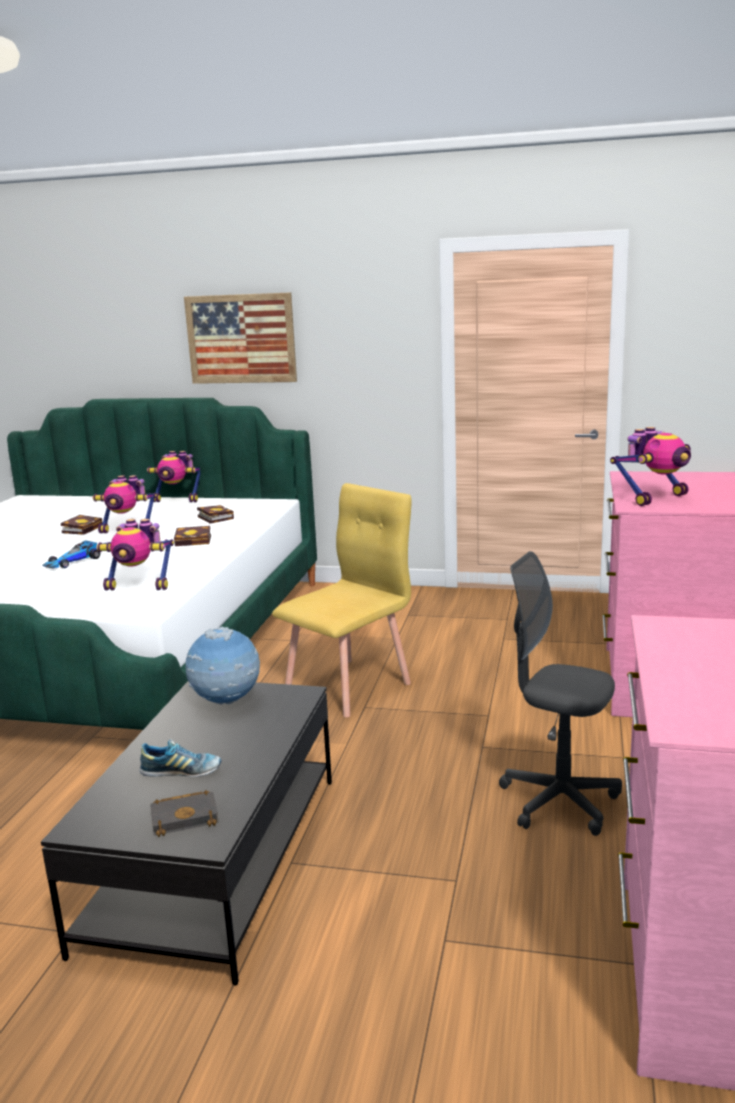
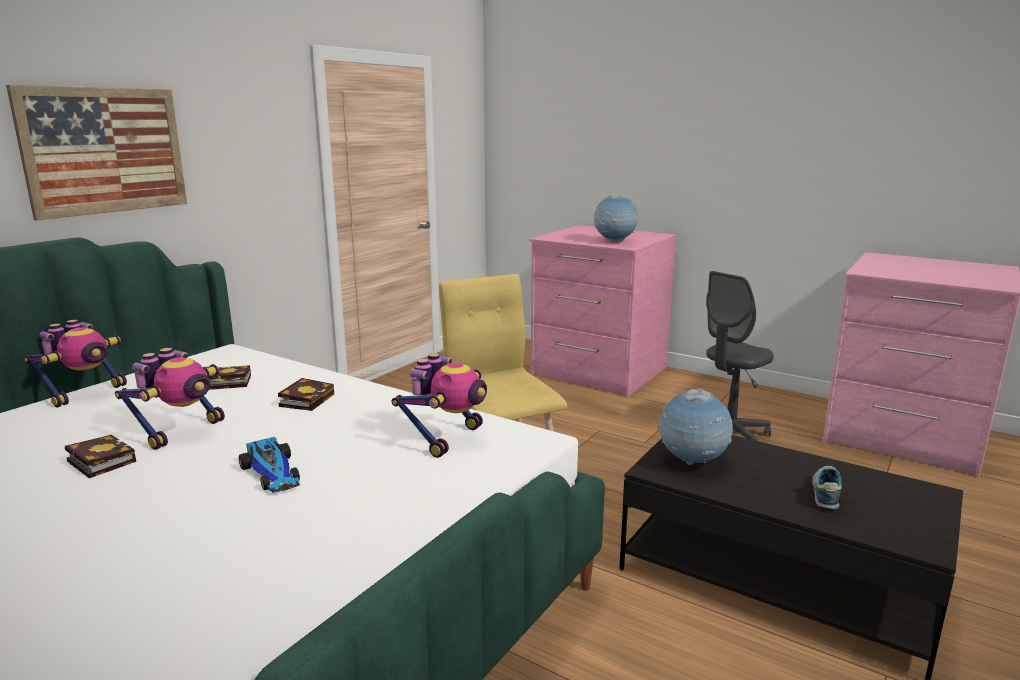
camera: 70 degrees left, 0 degrees up
(186, 817) = (902, 498): black book -> none
(654, 498) = (614, 242): toy robot -> globe

